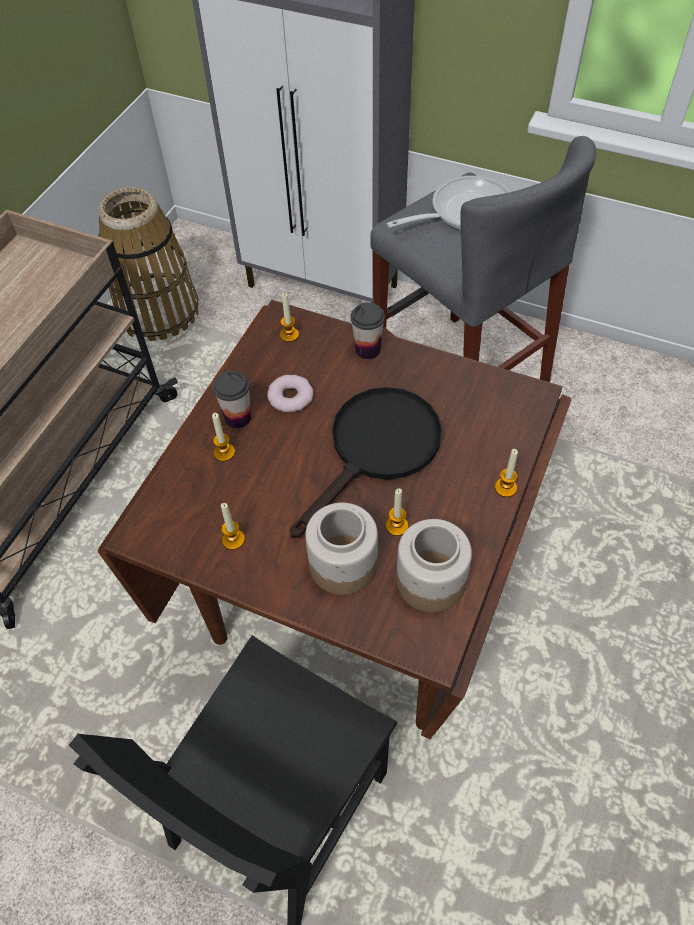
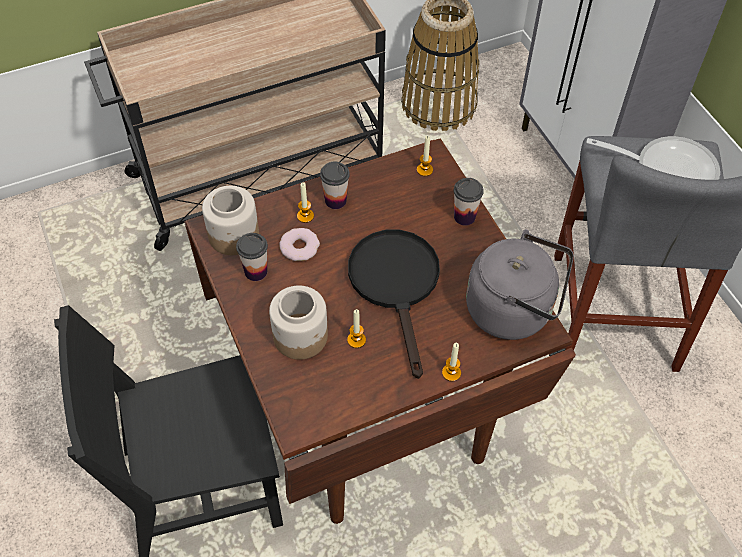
camera: 40 degrees right, 0 degrees up
(233, 539) = (256, 271): candle -> cup
(290, 397) = (381, 211): donut -> donut (299, 247)
(376, 450) = (397, 285): black frying pan -> black frying pan turned 90 degrees counterclockwise
(430, 581) = (338, 388): jar -> jar (233, 235)
(494, 396) = (514, 310): none -> grey kettle

